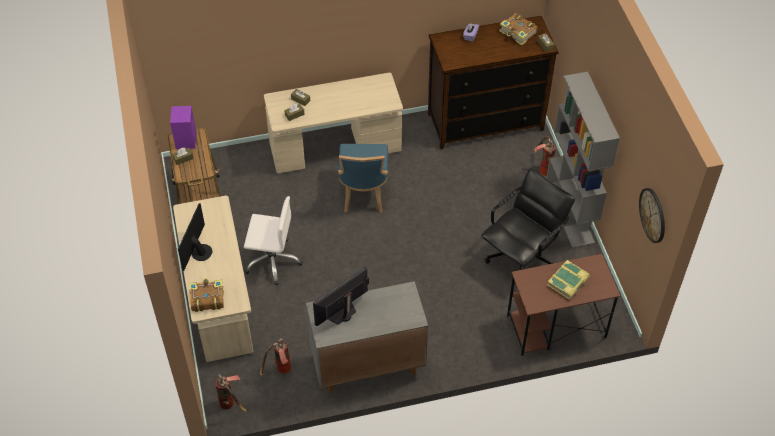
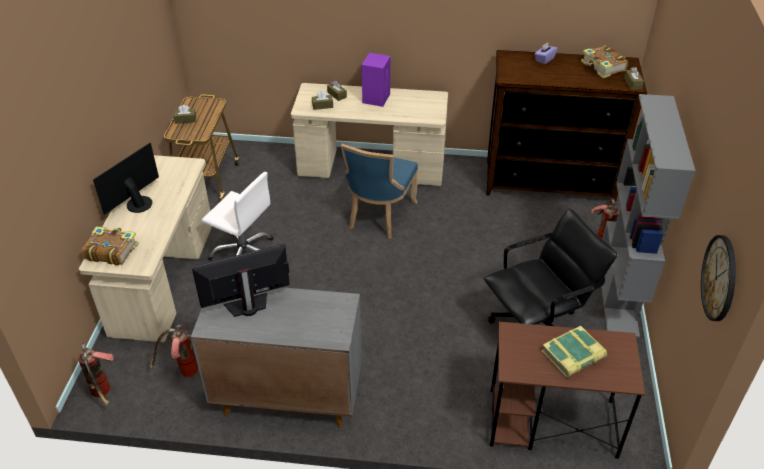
camera: 20 degrees right, 10 degrees down
(186, 140) = (200, 105): purple speaker -> purple speaker (376, 98)

